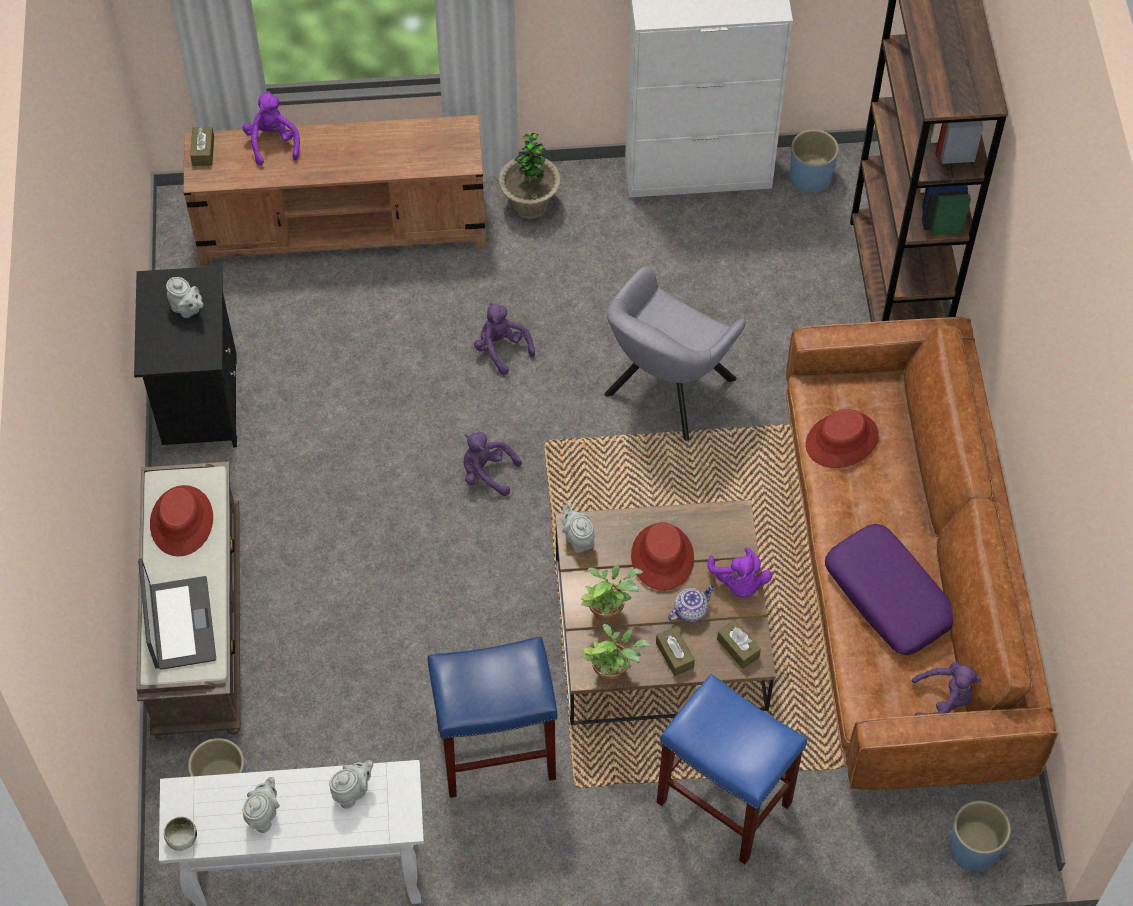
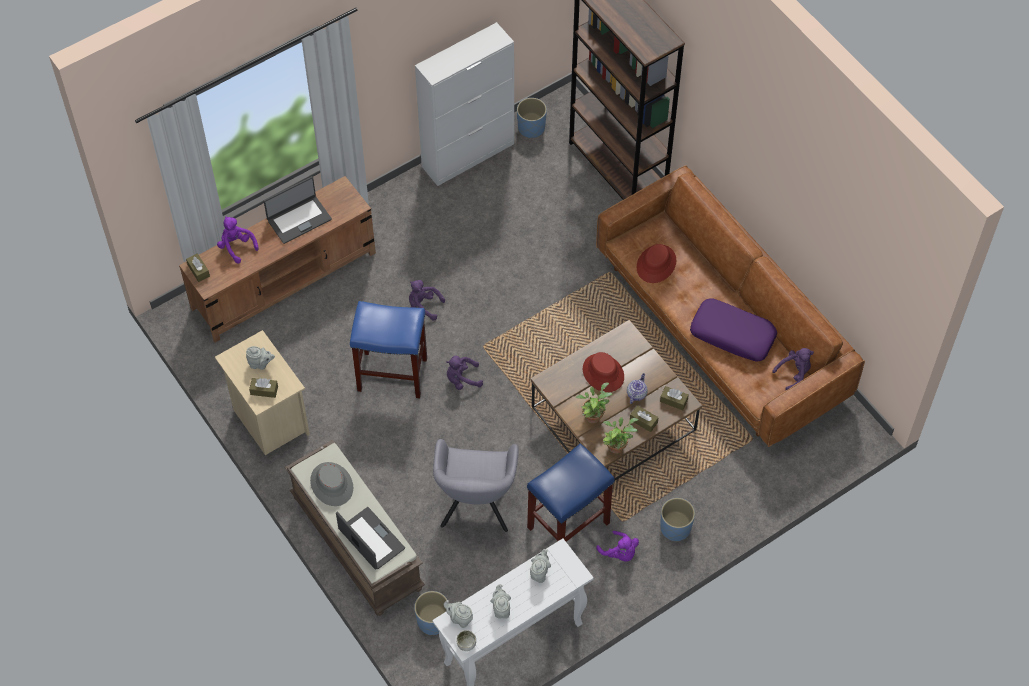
camera: 30 degrees left, 0 degrees up
(167, 347) = (264, 390): none -> brown tissue box
(182, 521) = (332, 484): red hat -> grey hat
(198, 401) = (269, 420): black nightstand -> beige nightstand
(377, 144) = (299, 219): none -> laptop
(530, 204) = (384, 216): potted plant -> none
(578, 539) = (552, 386): grey teapot -> grey teapot (459, 619)
(665, 391) = (530, 286): grey armchair -> grey armchair (475, 506)
(722, 802) = (703, 489): blue stool -> blue stool (391, 374)
(739, 583) = (652, 366): purple plush toy -> purple plush toy (620, 553)
(973, 849) = (843, 446): blue planter -> blue planter (675, 528)

